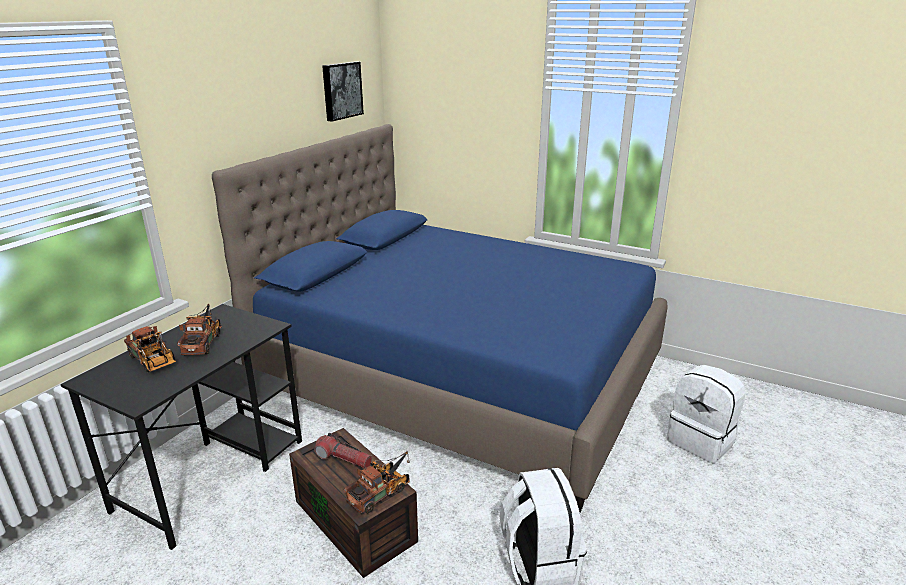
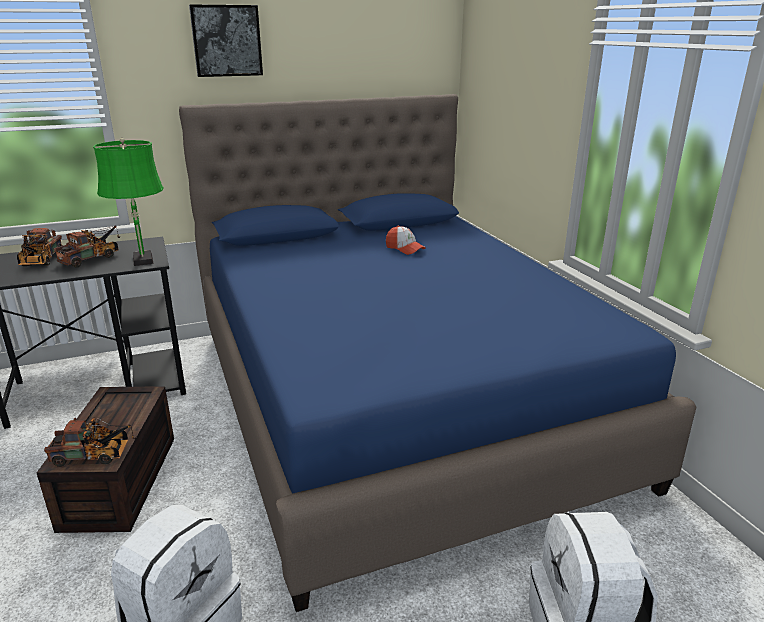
camera: 40 degrees right, 0 degrees up
(258, 328) = (143, 261): none -> green table lamp
(341, 90) = (385, 45): picture -> picture (226, 41)
(344, 459) = (120, 412): flashlight -> none
(430, 256) = (404, 248): none -> cap

